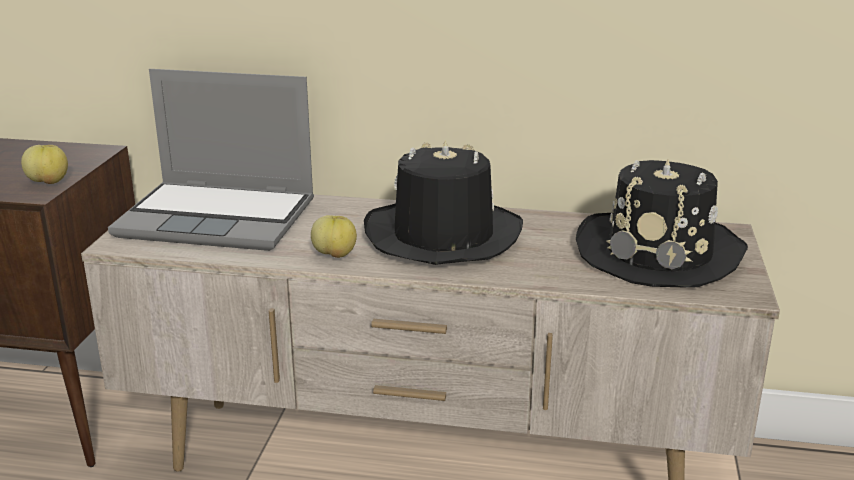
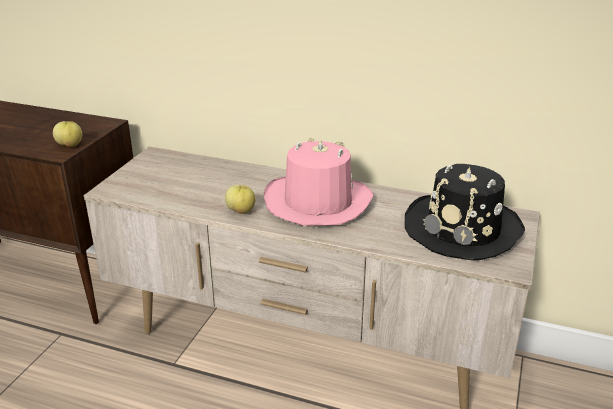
camera: 10 degrees right, 5 degrees up
(220, 218) = (177, 176): laptop -> none
(442, 235) = (317, 202): black hat -> pink hat

